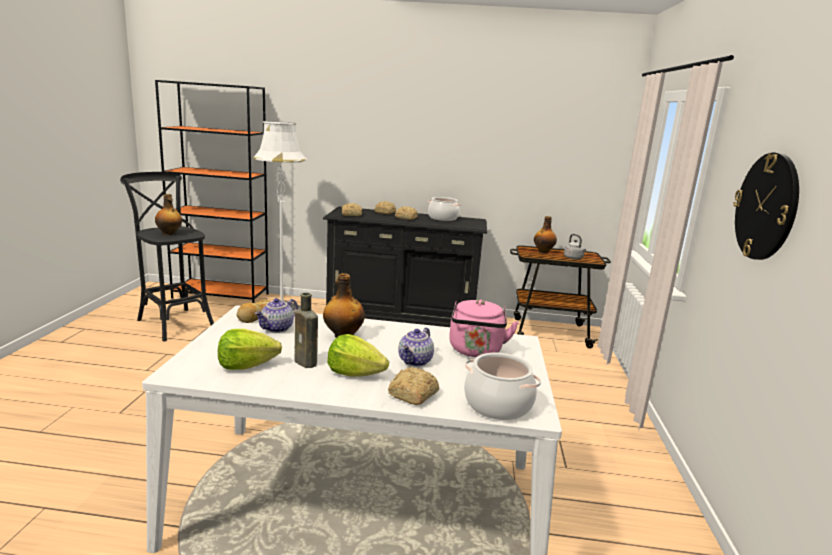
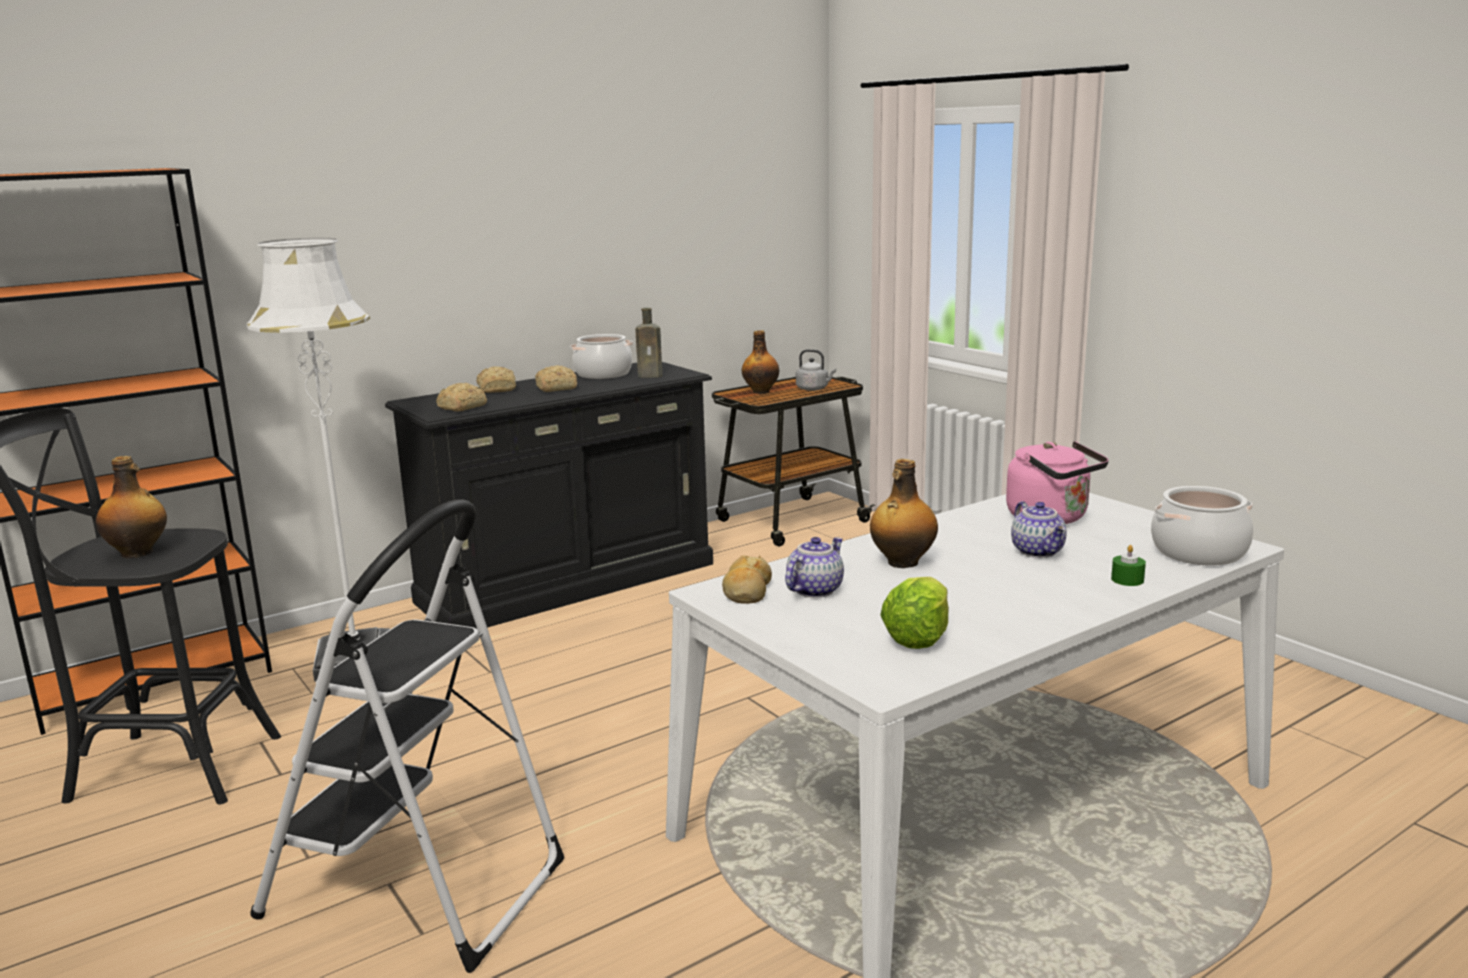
camera: 40 degrees left, 0 degrees up
(145, 399) = (419, 891): none -> step ladder
(277, 329) = (814, 590): teapot -> teapot turned 135 degrees counterclockwise
(307, 363) = (961, 604): brown bottle -> brown bottle (652, 376)
(355, 373) = (1030, 588): lettuce -> none
(412, 395) = (1127, 580): bread -> green candle
(766, 207) = (1234, 245): wall clock -> none

